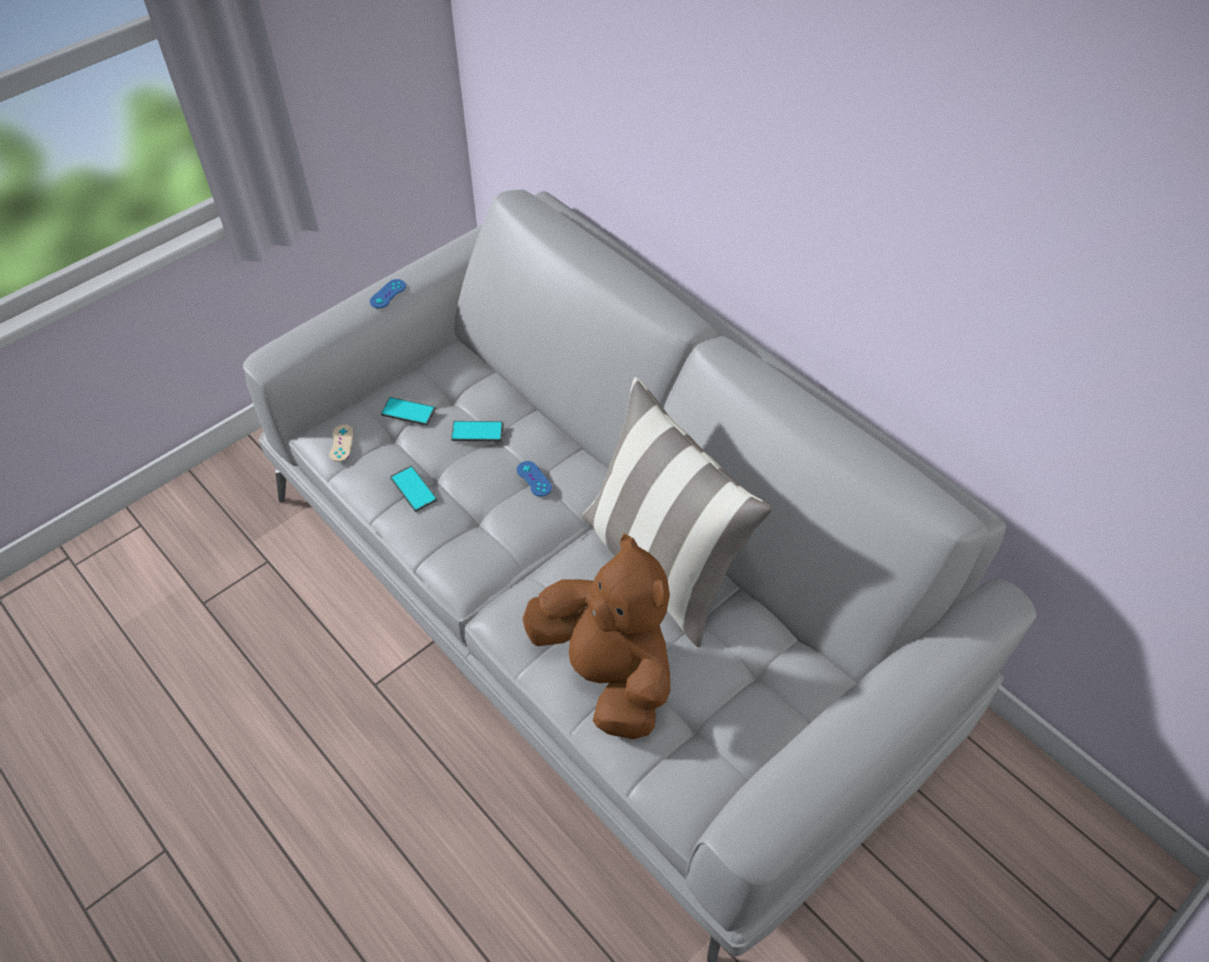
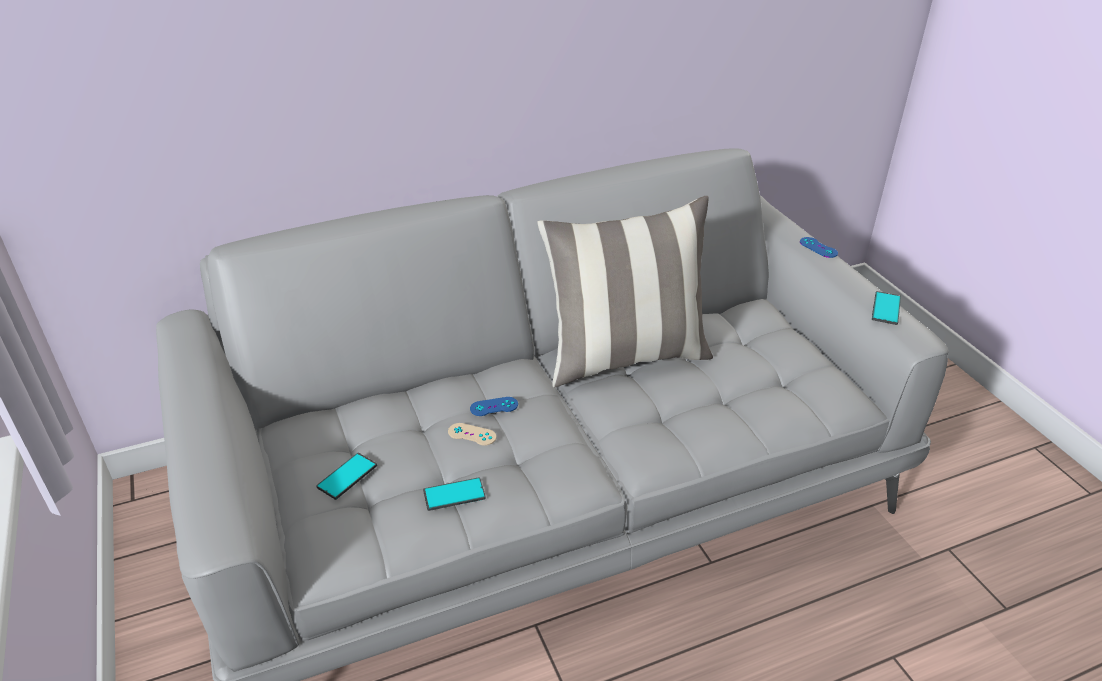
camera: 70 degrees left, 15 degrees down
(341, 443) = (349, 544): beige game controller -> beige game controller (472, 434)
(388, 294) = (206, 417): blue game controller -> blue game controller (818, 247)
(477, 431) = (410, 431): phone -> phone (886, 308)
(607, 672) = (720, 412): brown plush toy -> none

